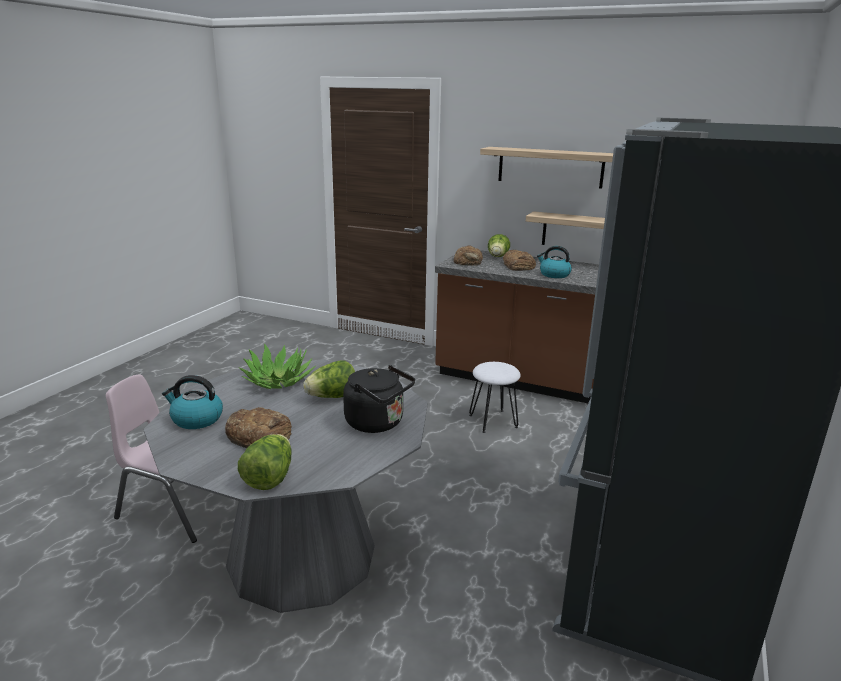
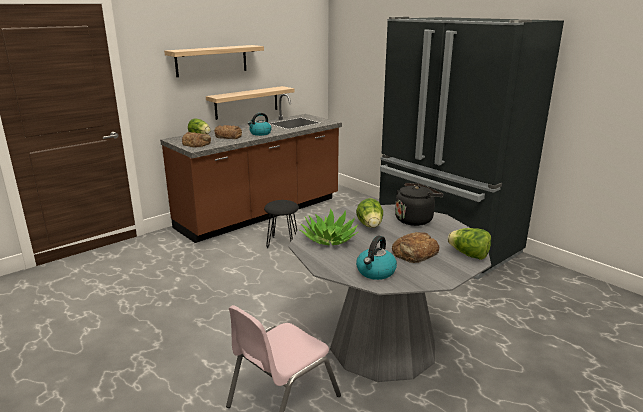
camera: 65 degrees left, 0 degrees up
(492, 421) = (282, 243): white stool -> black stool

